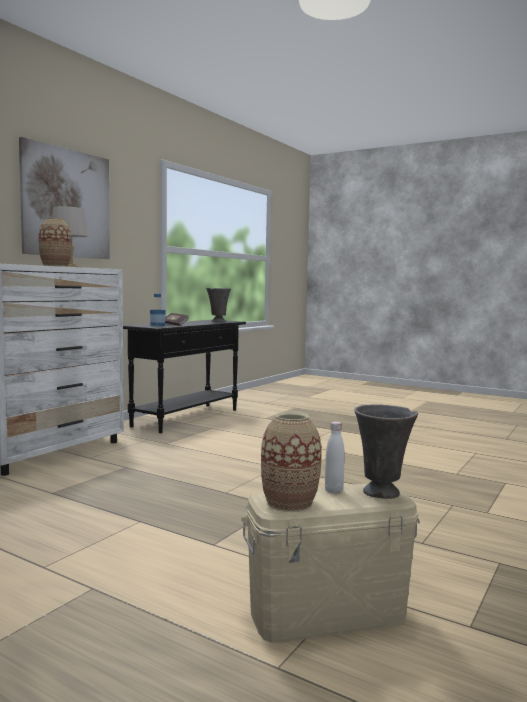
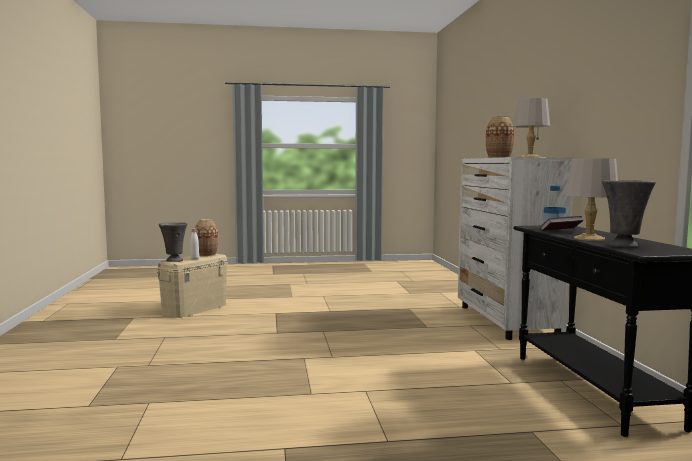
camera: 140 degrees right, 0 degrees up
(67, 203) = (577, 87): picture -> none
(201, 323) = (590, 238): none -> grey table lamp

